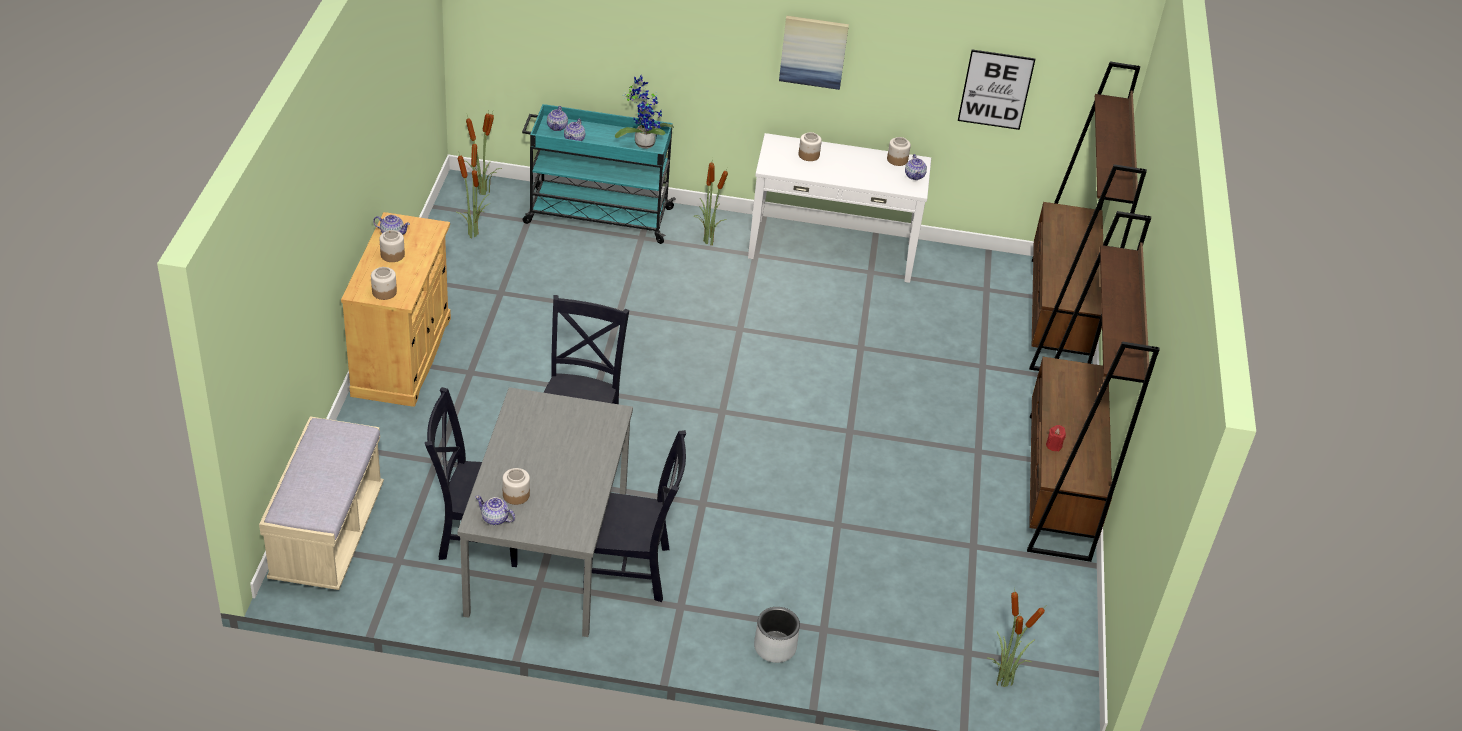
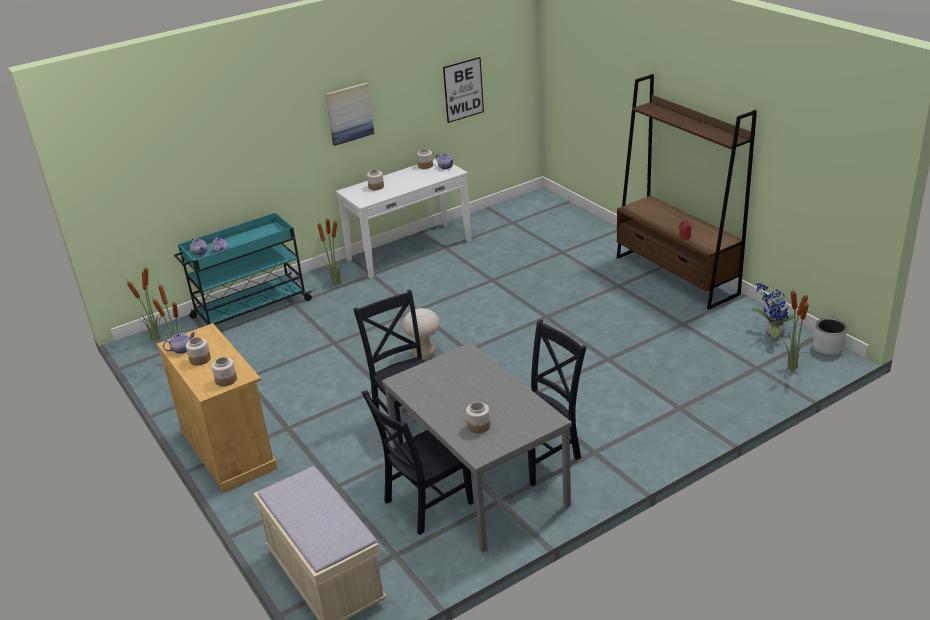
camera: 35 degrees left, 10 degrees down
(495, 518) = (487, 446): teapot -> none
(643, 142) = (266, 232): potted plant -> potted plant (772, 334)
(678, 386) = (424, 355): none -> beige stool
(775, 647) = (671, 434): grey planter -> grey planter (828, 348)
(1057, 317) = (562, 214): brown bookcase -> none

